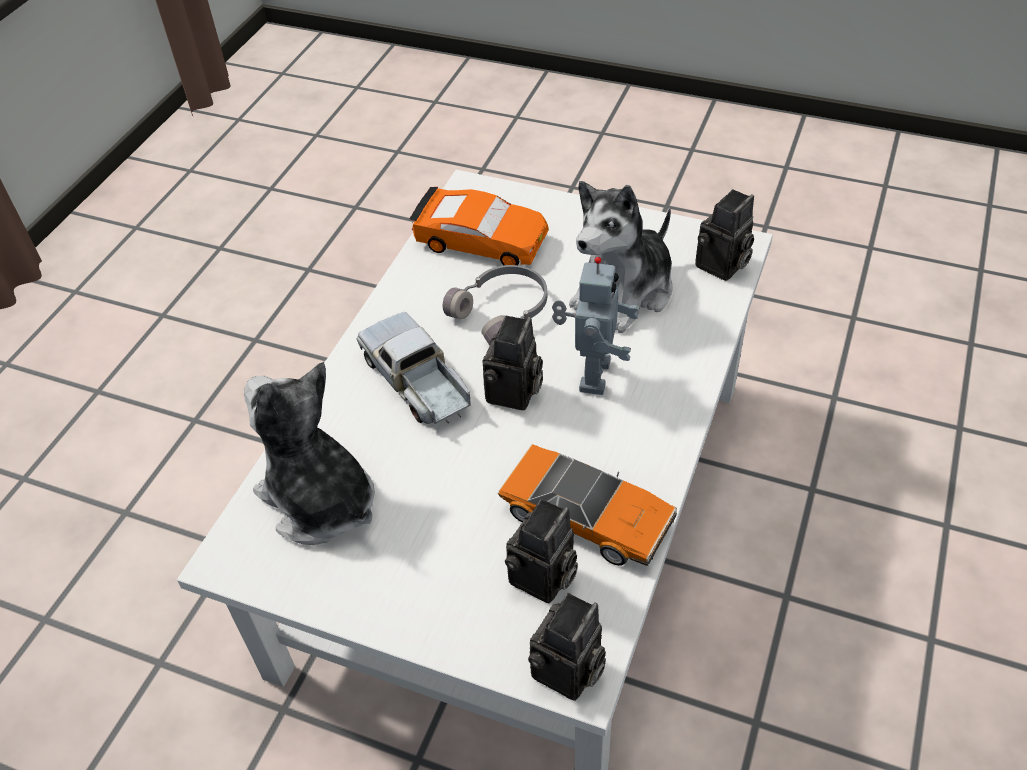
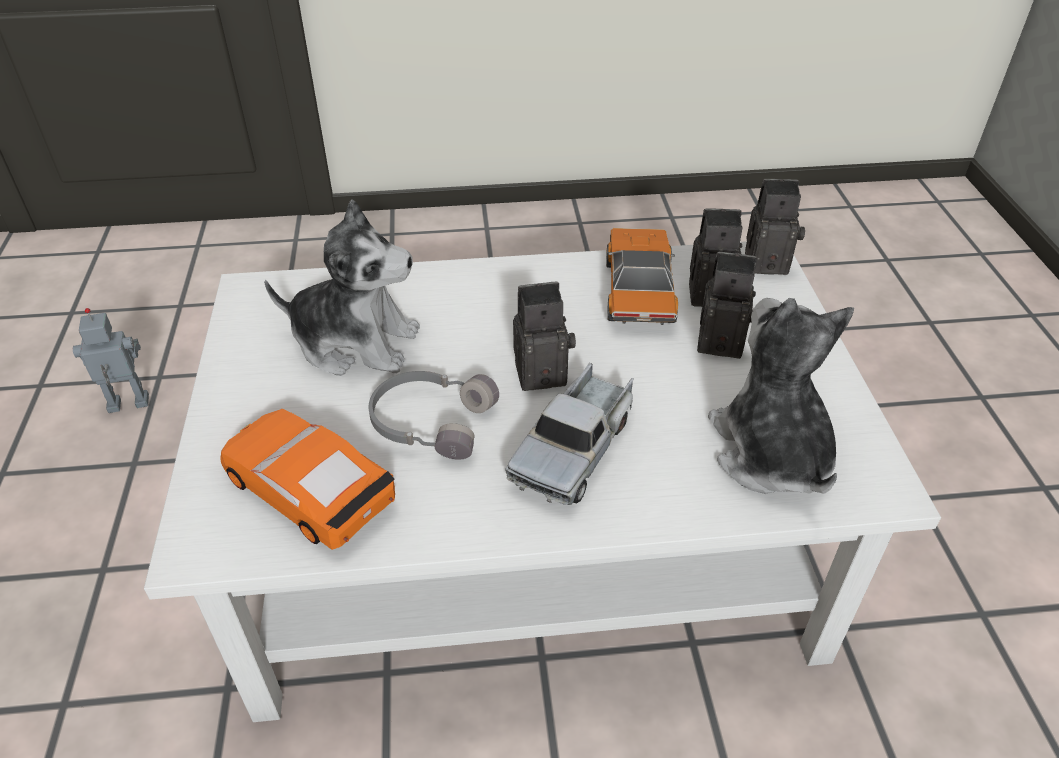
camera: 120 degrees left, 5 degrees down
(319, 501) = (770, 453): plush toy -> plush toy turned 150 degrees clockwise
(481, 240) = (310, 489): orange toy car -> orange toy car turned 45 degrees counterclockwise
(592, 375) = (485, 331): toy robot -> toy robot (128, 405)
(722, 266) = (287, 291): camera -> camera (723, 340)

